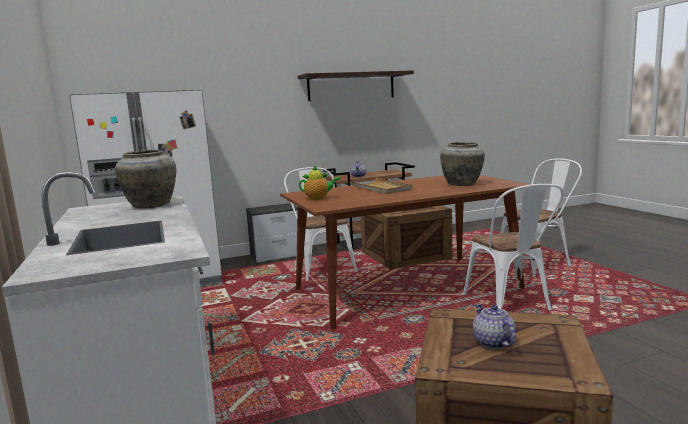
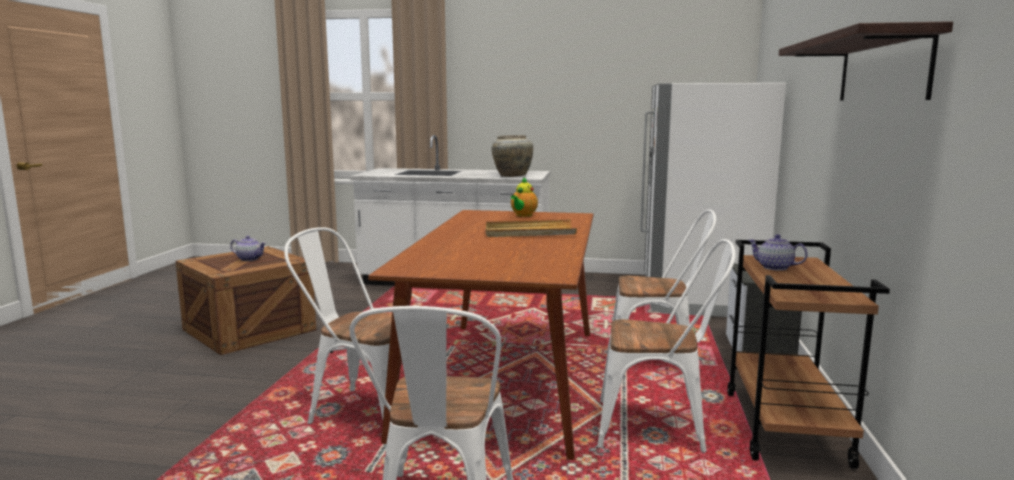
camera: 120 degrees right, 0 degrees up
(406, 255) = (660, 428): crate -> white chair
(462, 184) = (465, 255): beige vase -> none

